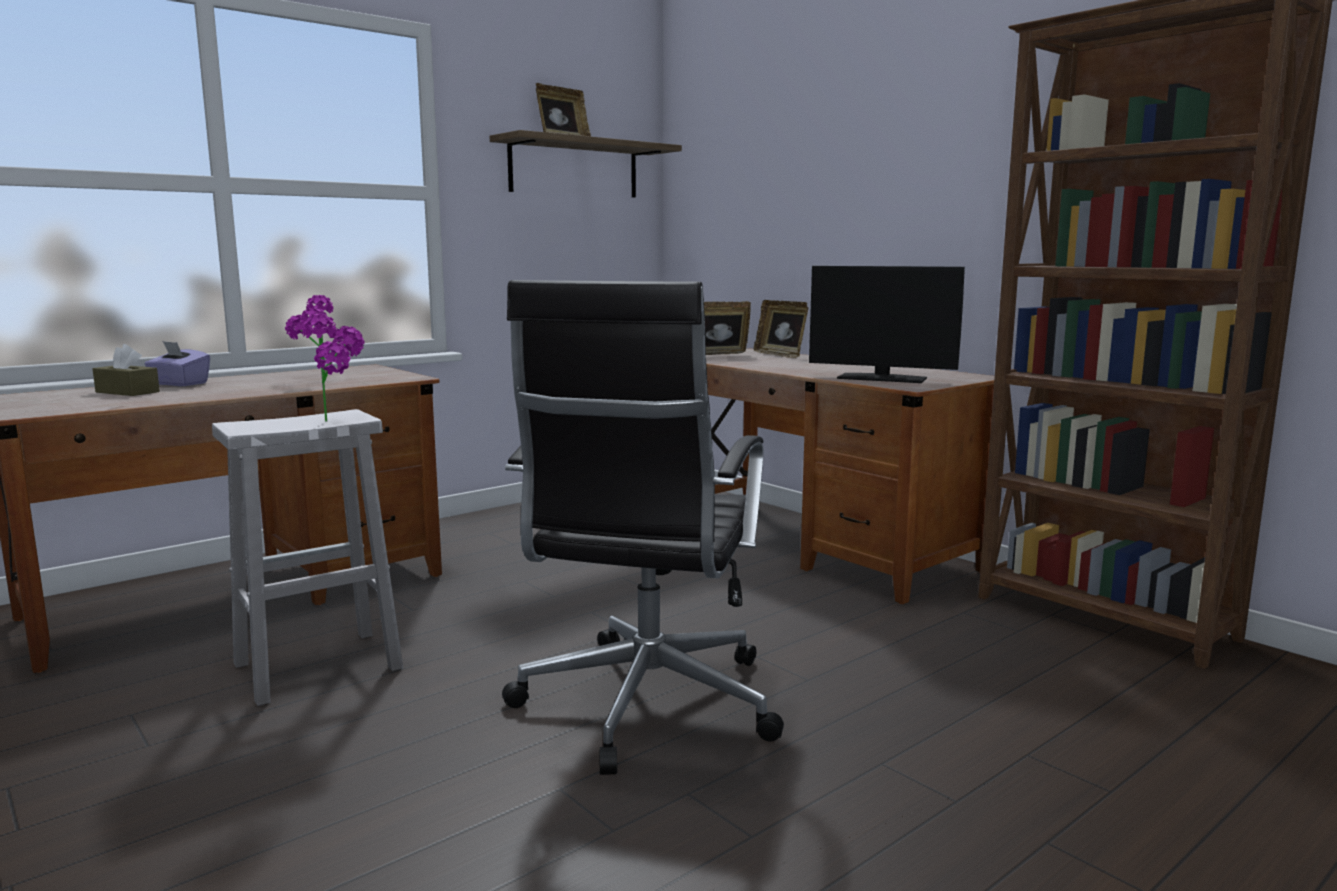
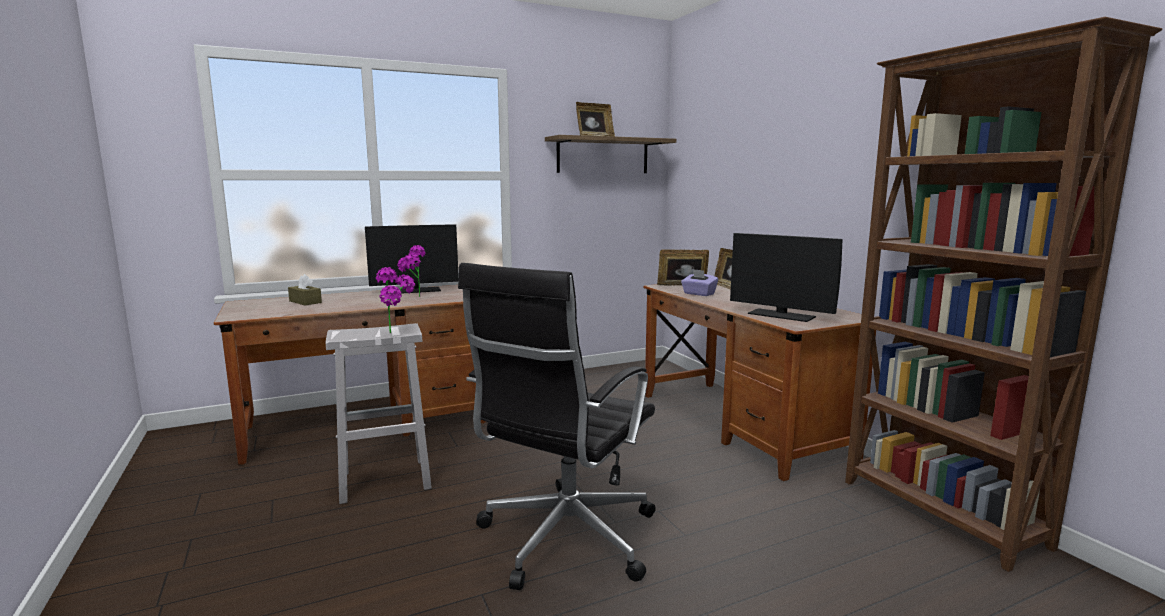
camera: 15 degrees right, 0 degrees up
(179, 384) = (338, 296): purple tissue box -> purple tissue box (698, 294)
(306, 373) = (415, 290): none -> monitor

